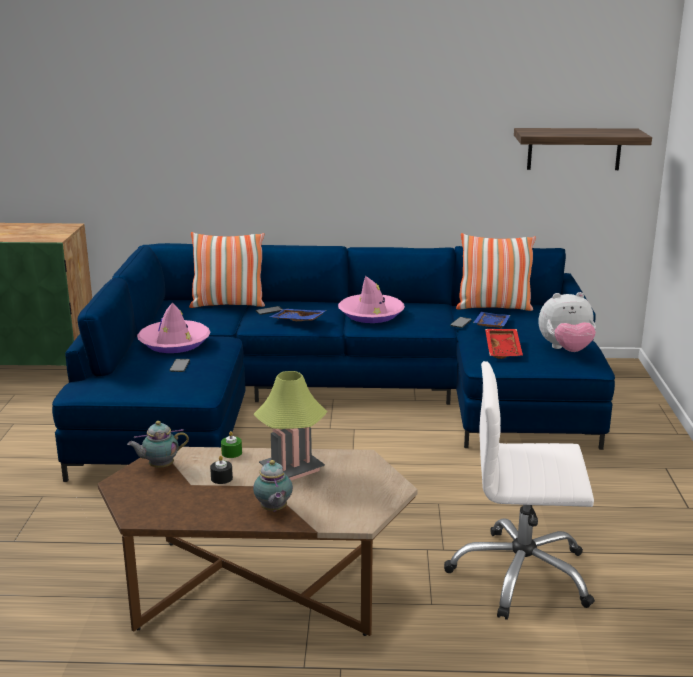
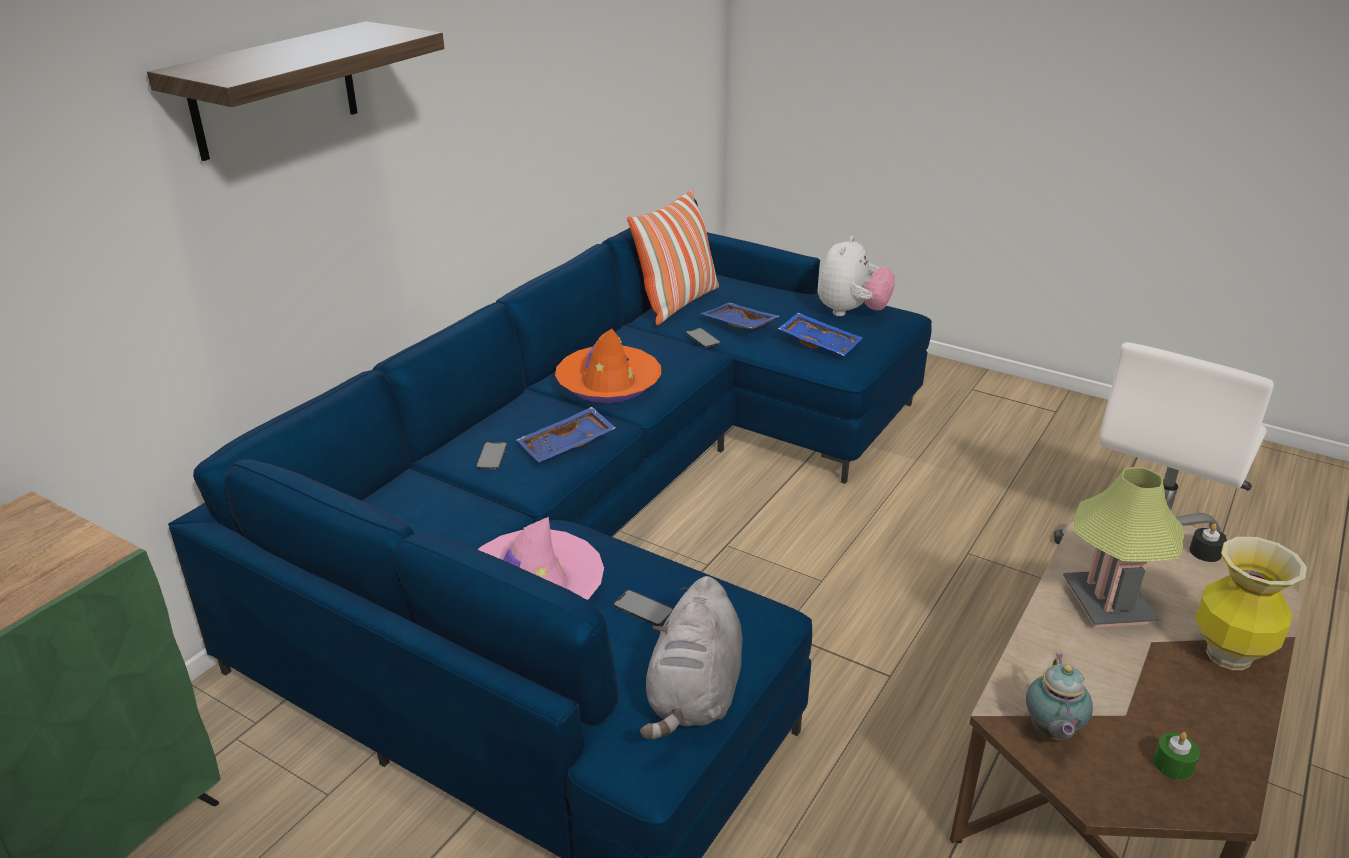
camera: 60 degrees left, 10 degrees up
(128, 388) = (695, 694): none -> grey plush toy
(221, 478) = (1115, 677): black candle -> black candle (1205, 552)
(228, 304) = (412, 485): pillow -> none
(231, 453) = (1032, 644): green candle -> green candle (1173, 764)
(273, 510) = (1228, 655): teapot -> vase
(371, 314) = (608, 384): pink hat -> orange hat
(504, 349) = (820, 343): red tray -> blue tray
(574, 149) = (667, 56): shelf -> shelf (275, 90)

